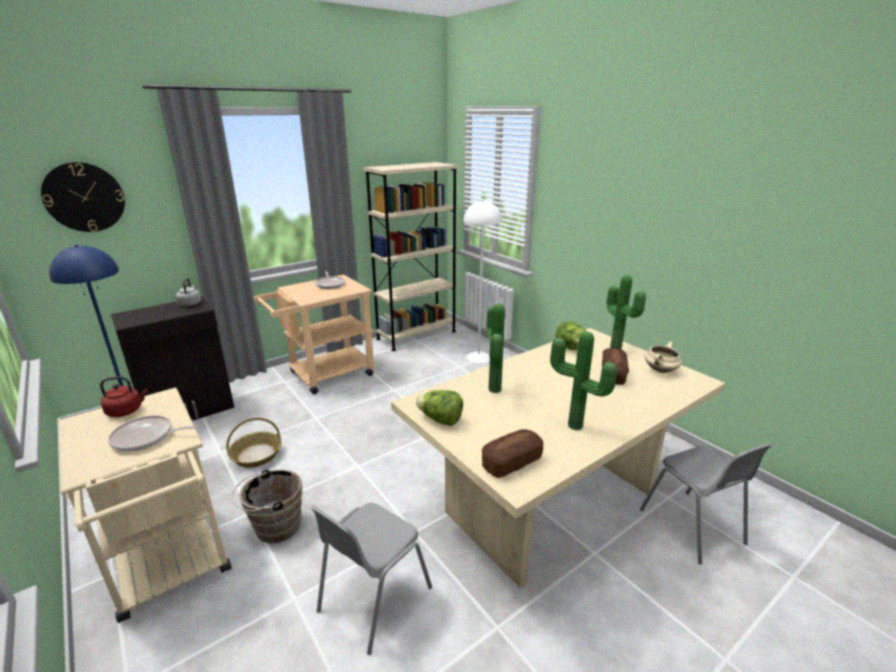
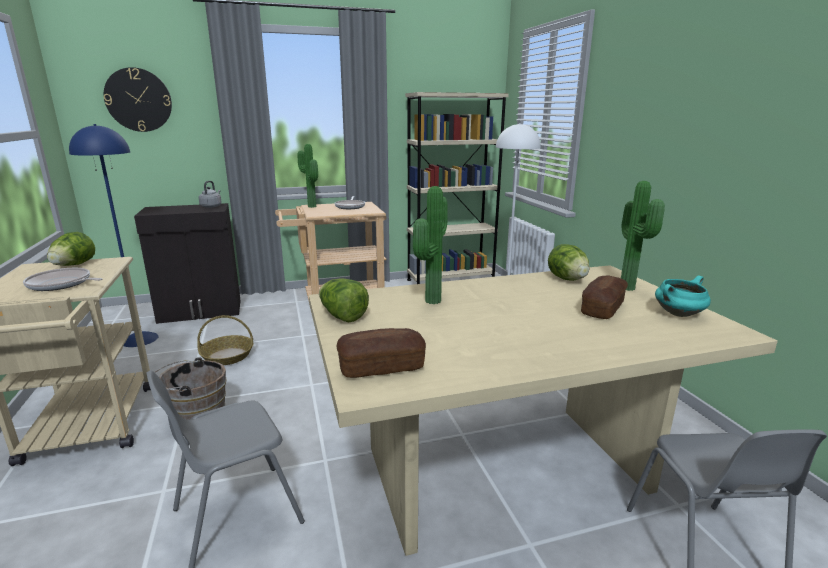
camera: 20 degrees right, 5 degrees down
(127, 411) = (73, 265): red kettle -> lettuce
(574, 427) = (498, 349): potted plant -> potted plant (310, 207)
(660, 370) = (678, 314): beige cooking pot -> turquoise cooking pot

